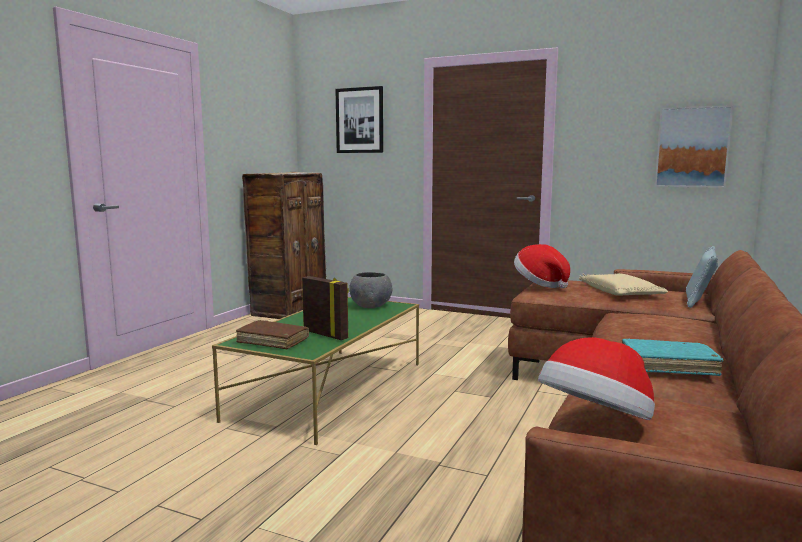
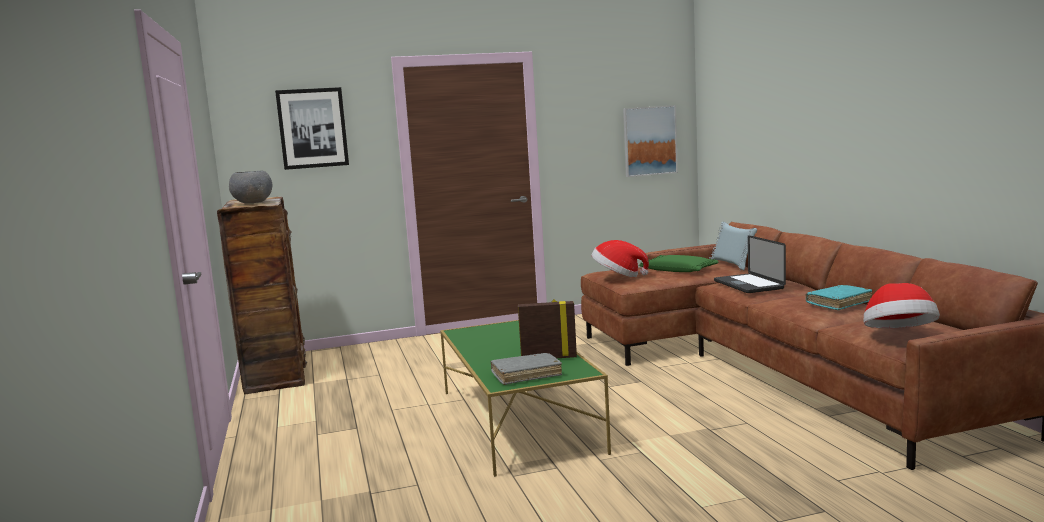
camera: 40 degrees left, 0 degrees up
(273, 341) = (526, 375): brown book -> grey book
(371, 305) = (500, 329): grey bowl -> grey bowl (252, 202)
(620, 291) = (678, 269): beige pillow -> green pillow
(641, 321) = (748, 285): none -> laptop

